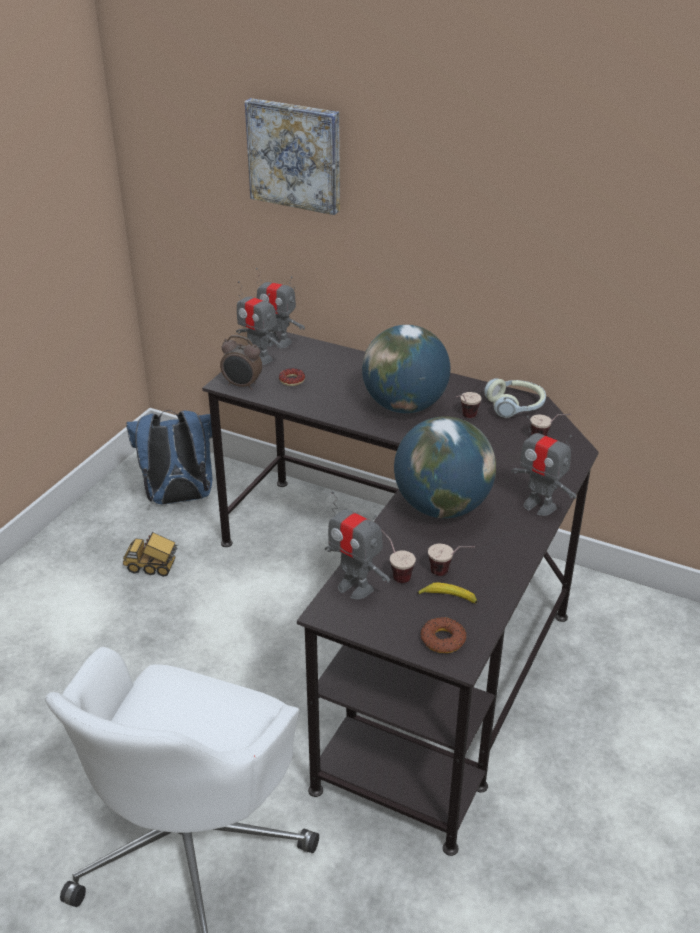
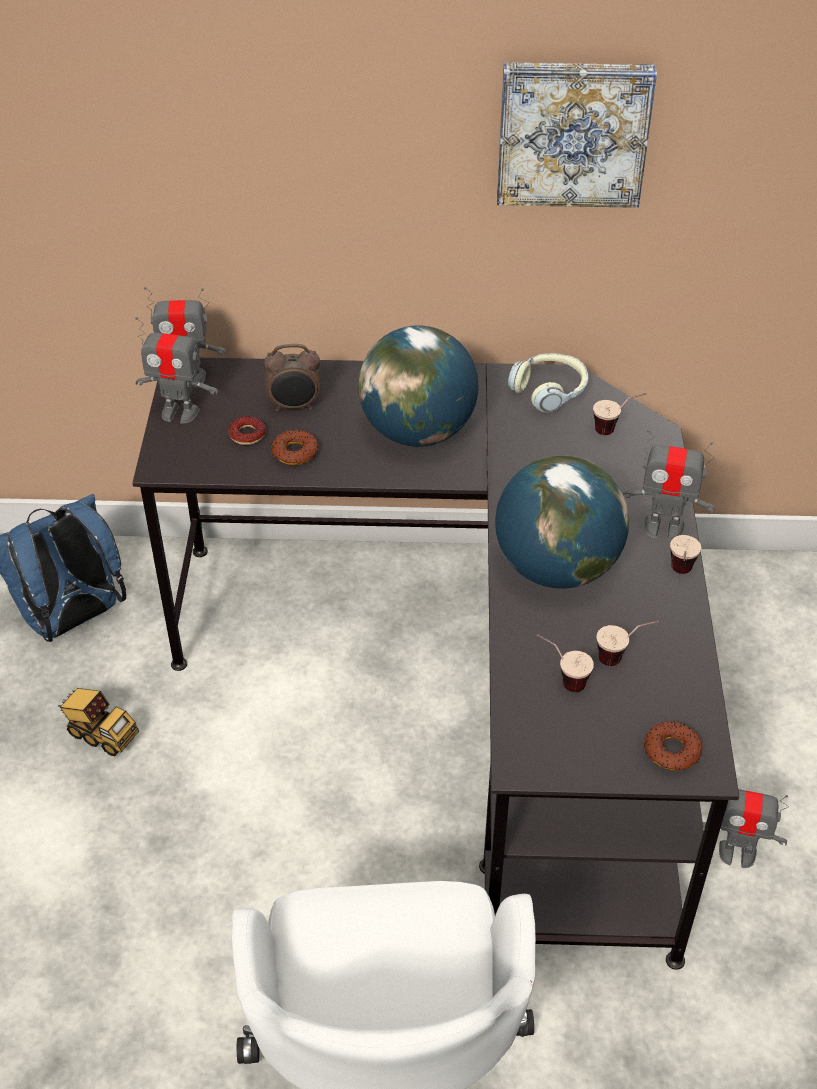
camera: 25 degrees left, 10 degrees up
(153, 567) = (101, 734): toy truck -> toy truck turned 135 degrees counterclockwise
(242, 385) = (186, 463): alarm clock -> alarm clock (294, 406)
(295, 155) = (175, 116): picture -> picture (572, 132)
(314, 397) = (294, 452): none -> donut
(355, 587) = (529, 717): toy robot -> toy robot (737, 853)
(448, 598) = (642, 692): banana -> none
(464, 418) = (501, 427): cup -> cup (680, 576)

